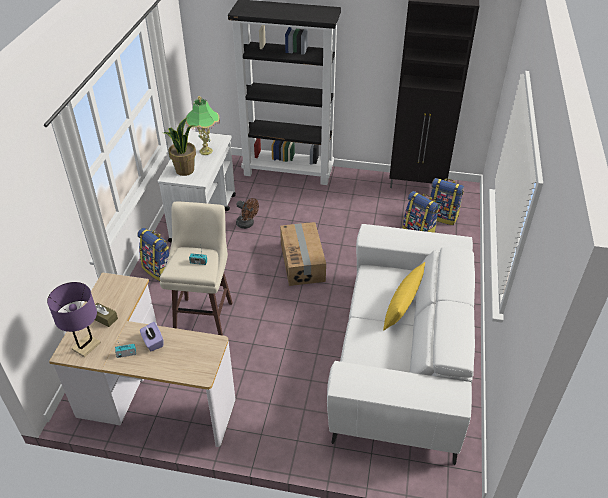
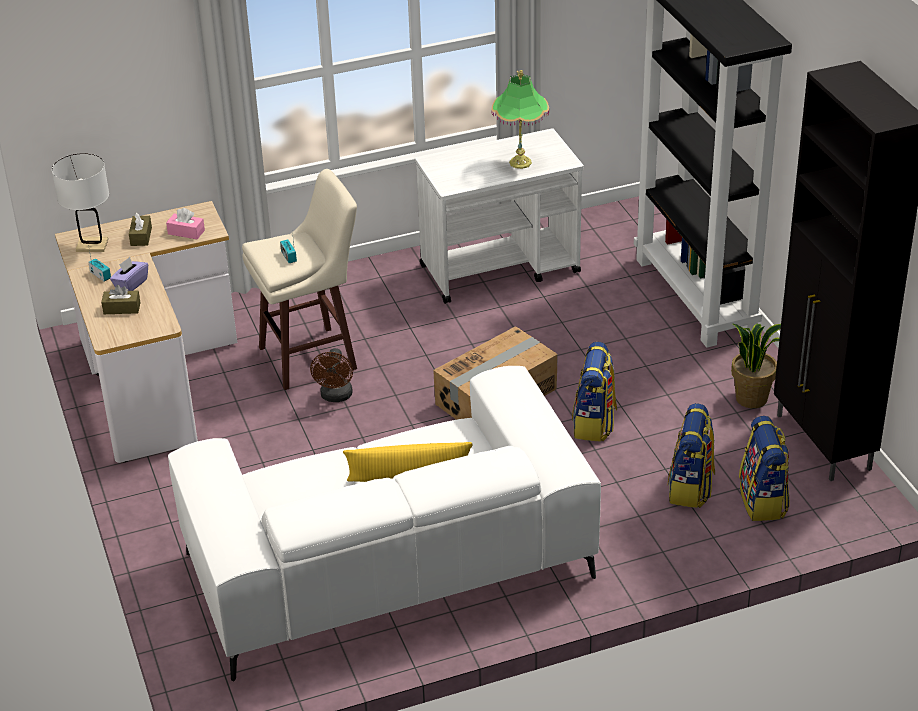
camera: 60 degrees right, 5 degrees down
(86, 346) = (92, 245): purple table lamp -> white table lamp
(123, 295) = (186, 232): none -> pink tissue box
(159, 270) = (360, 283): backpack -> backpack (594, 424)
(175, 356) = (122, 308): none -> brown tissue box
(184, 170) = (459, 166): potted plant -> potted plant (752, 398)
(247, 224) = (526, 312): brown fan -> brown fan (336, 397)

